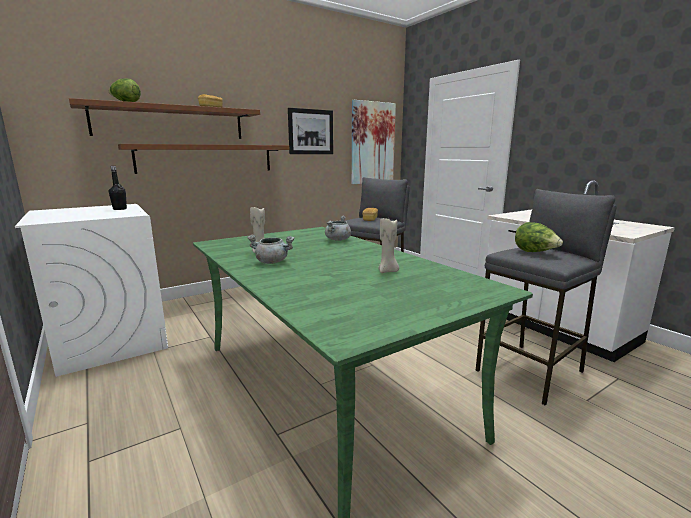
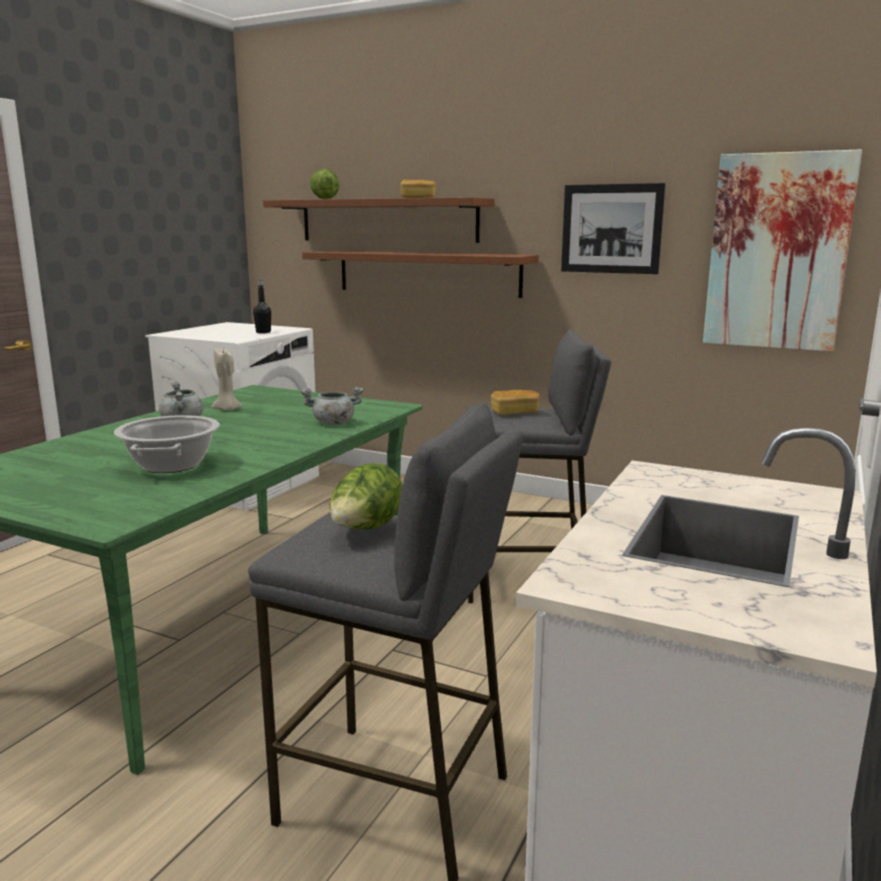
camera: 60 degrees right, 0 degrees up
(387, 271) = (171, 465): beige candle -> cooking pot

